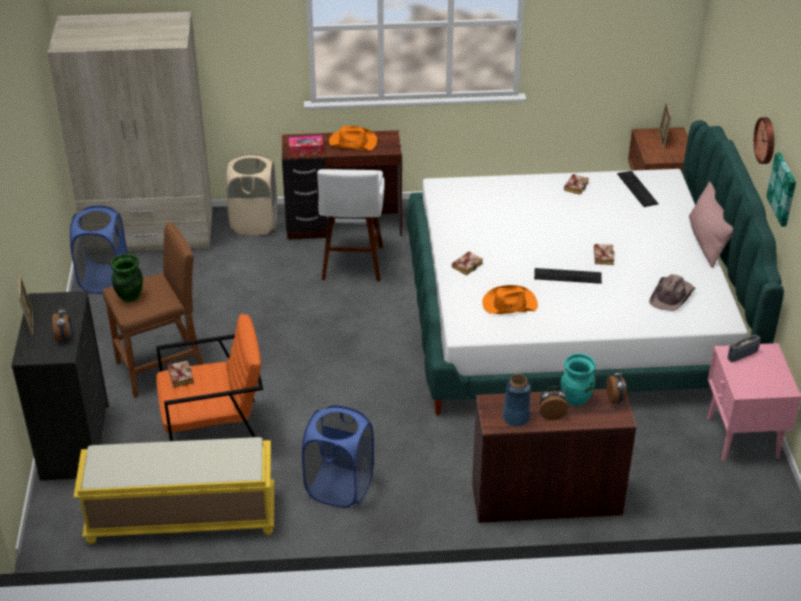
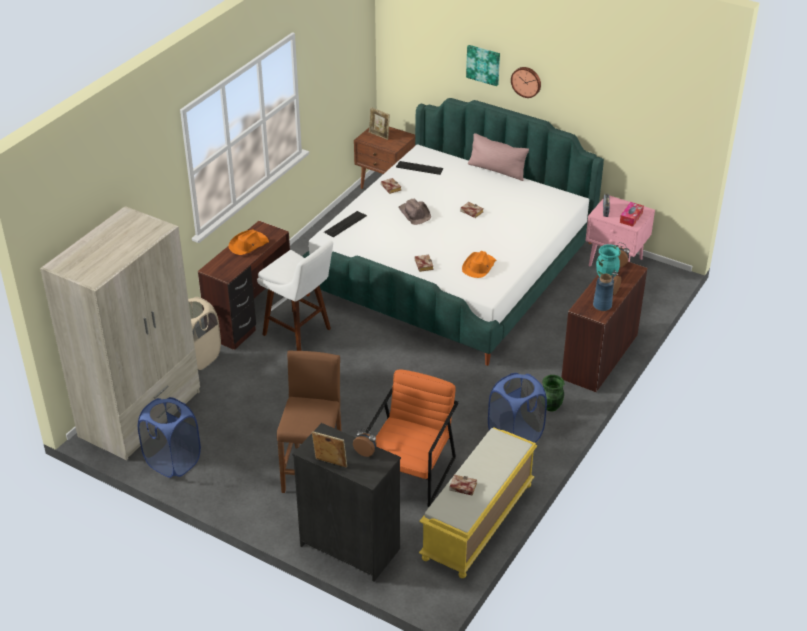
camera: 55 degrees left, 0 degrees up
(129, 296) = (305, 421): green vase -> green vase (551, 407)
(179, 376) = (388, 442): book -> book (461, 487)
(306, 150) = (233, 268): tissue box -> tissue box (631, 217)
(567, 276) = (475, 233): keyboard -> keyboard (345, 224)
(672, 296) = (533, 206): brown hat -> brown hat (415, 213)
(783, 189) = (568, 101): picture -> picture (483, 64)

